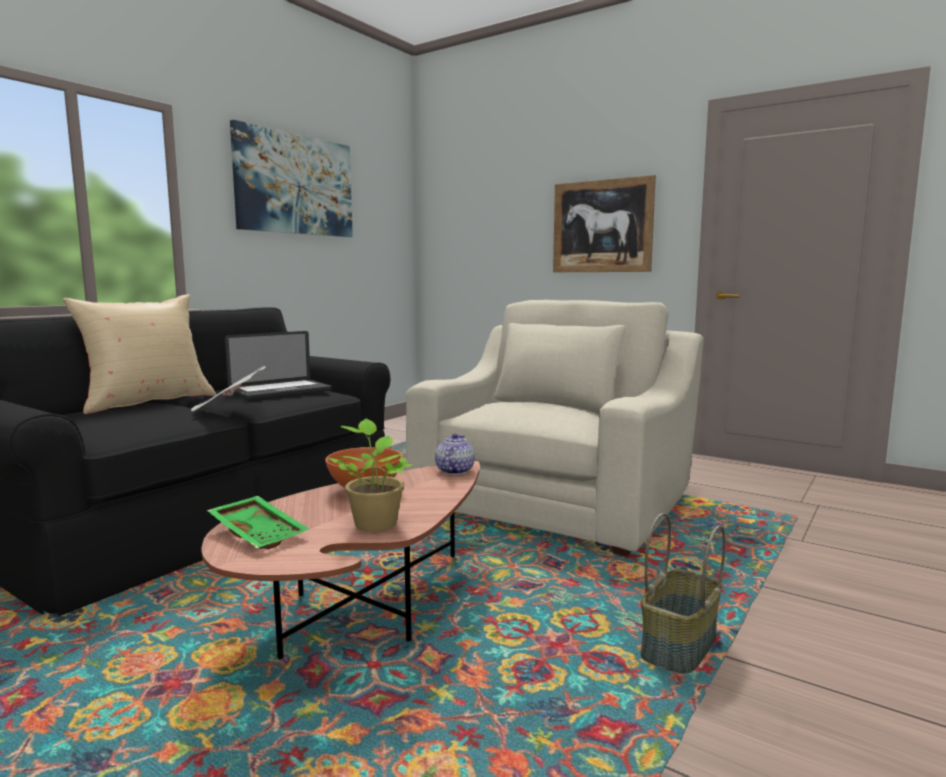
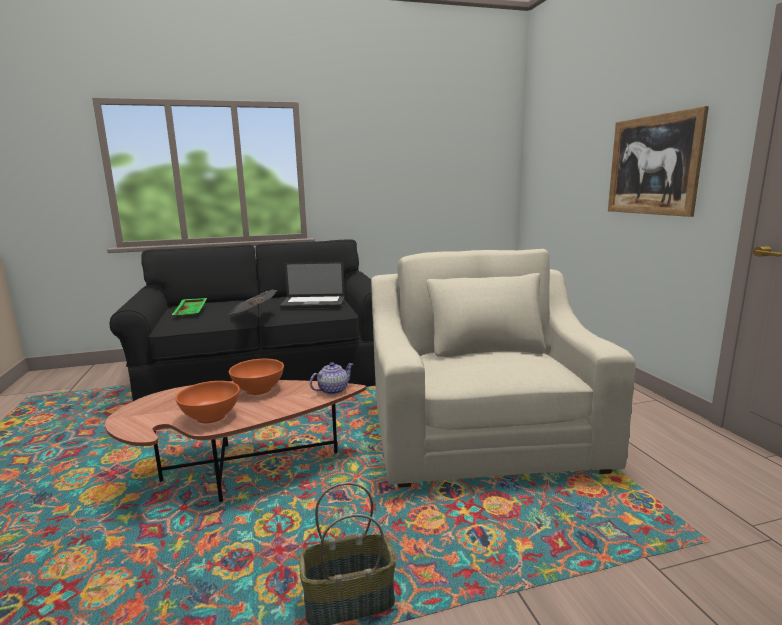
camera: 40 degrees right, 5 degrees up
(147, 402) = (241, 301): beige pillow -> none
(260, 533) = (159, 404): green tray -> green tray (192, 312)
(295, 184) = (396, 144): picture -> none
(374, 523) = (210, 417): potted plant -> orange bowl
(555, 502) = (481, 433): beige armchair -> beige armchair turned 75 degrees counterclockwise

